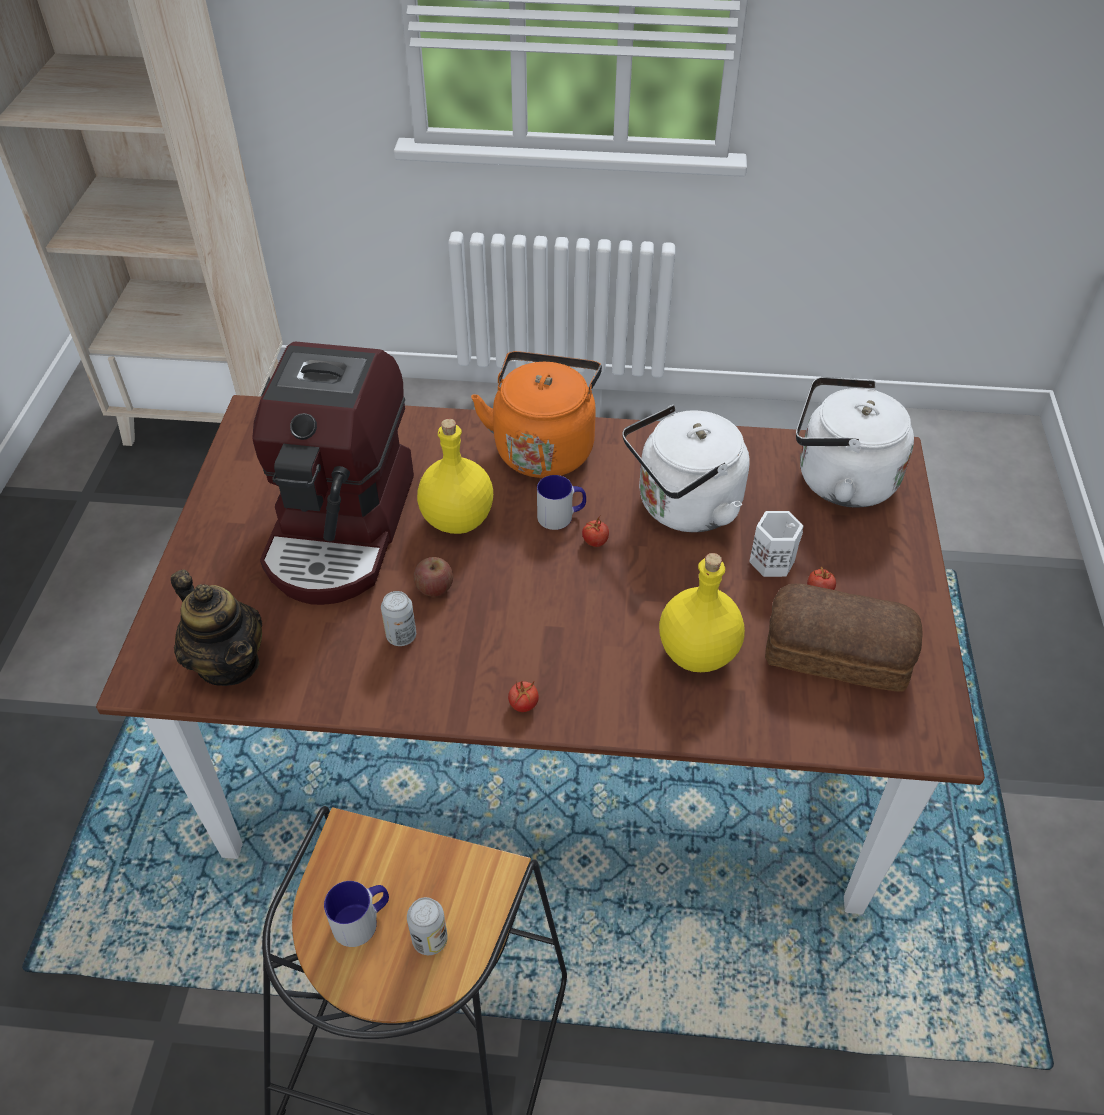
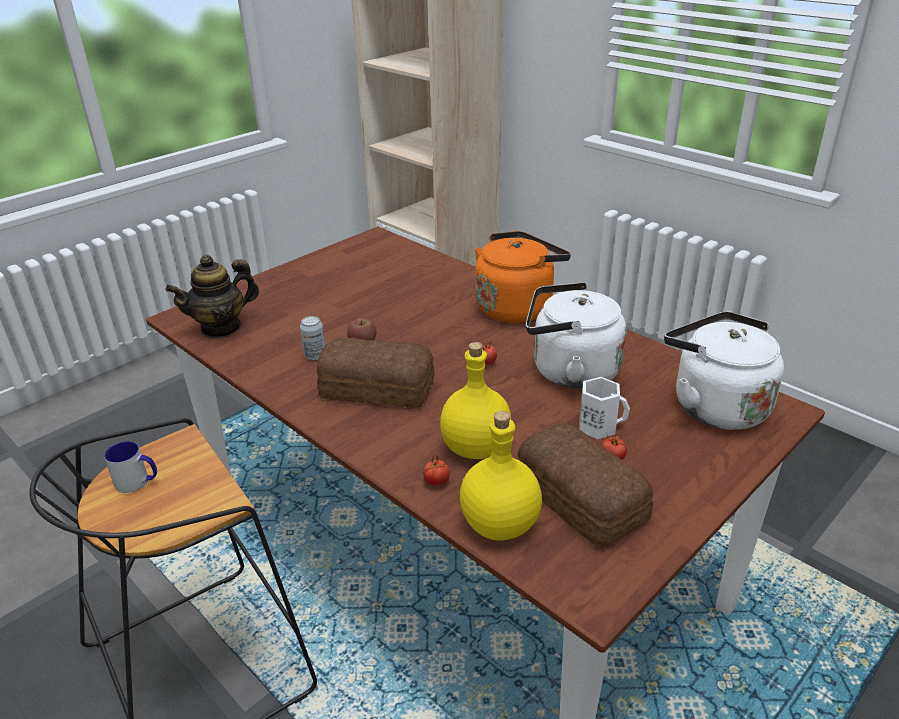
camera: 40 degrees right, 15 degrees down
(229, 663) = (221, 327): teapot -> teapot turned 60 degrees clockwise
(343, 528) = (352, 298): coffee machine -> none
(430, 939) = (154, 512): can -> none
(456, 520) = (417, 319): yellow bottle -> yellow bottle (498, 525)
(520, 638) = (376, 387): none -> bread
(523, 705) = (333, 418): tomato -> tomato (436, 482)
(561, 516) = (482, 342): mug -> none

